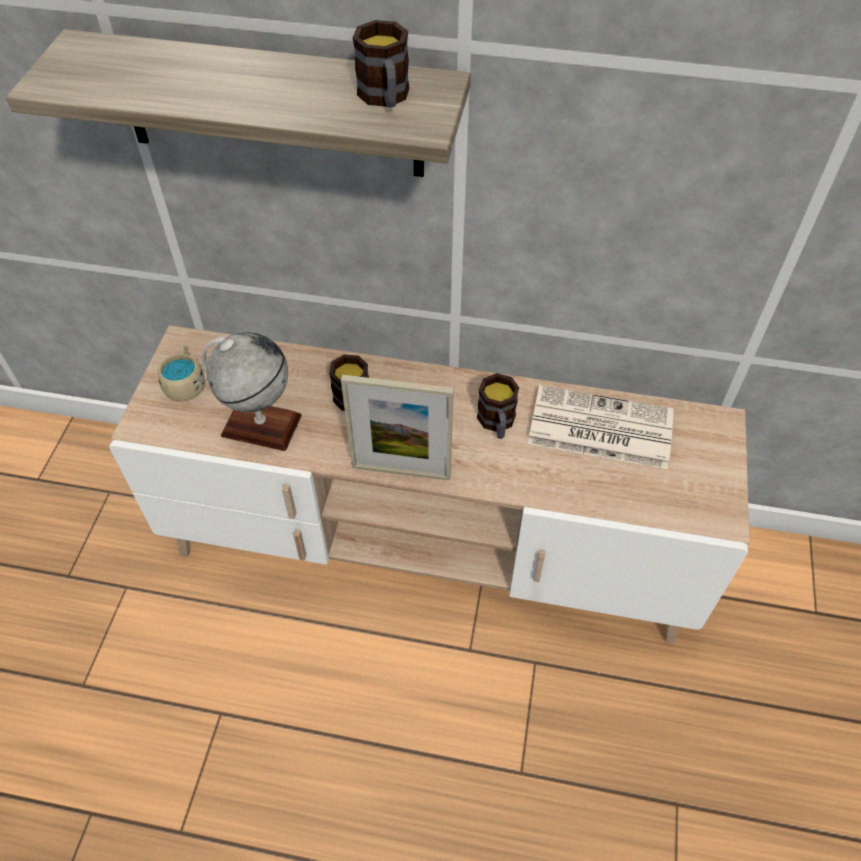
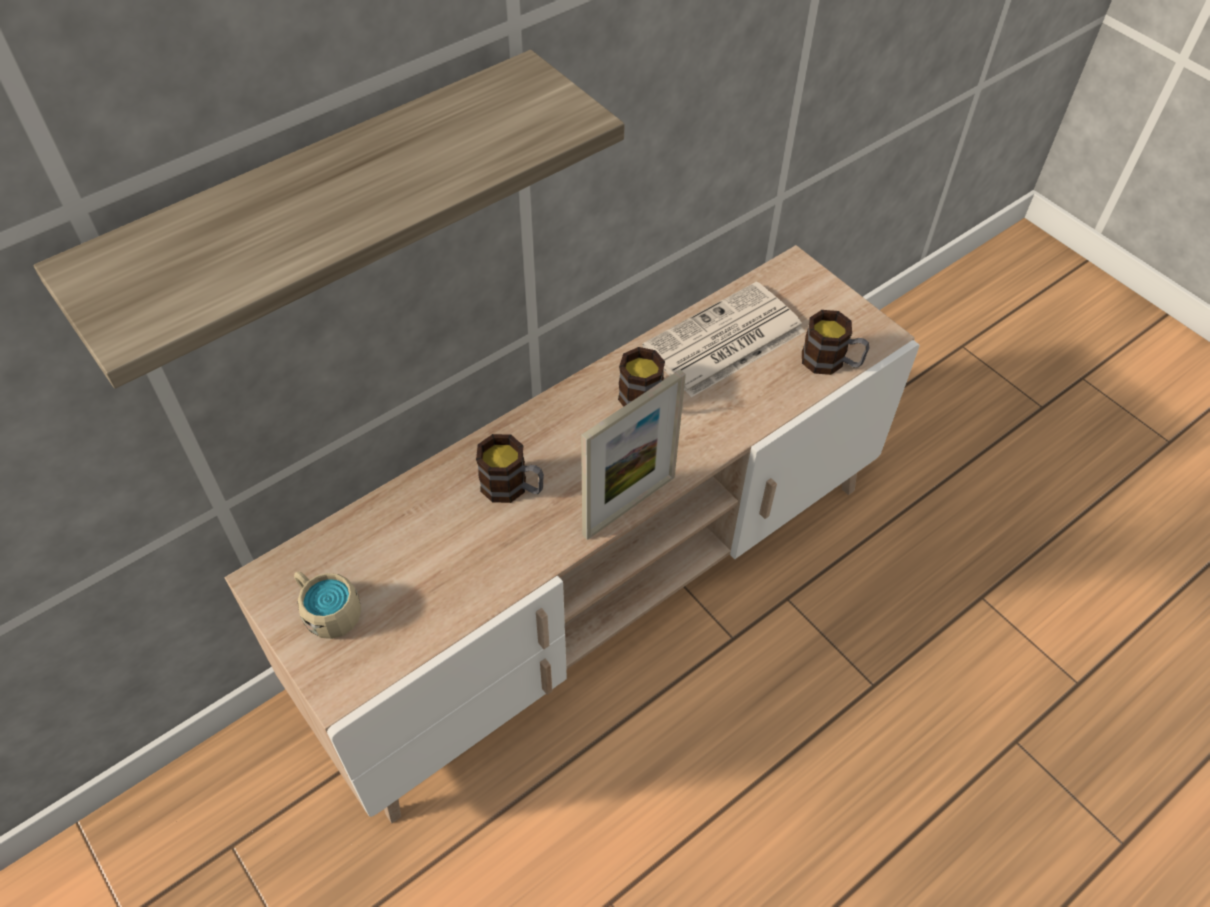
camera: 50 degrees left, 0 degrees up
(261, 425) = (458, 580): globe -> none
(385, 98) = (503, 115): mug -> mug (831, 362)

